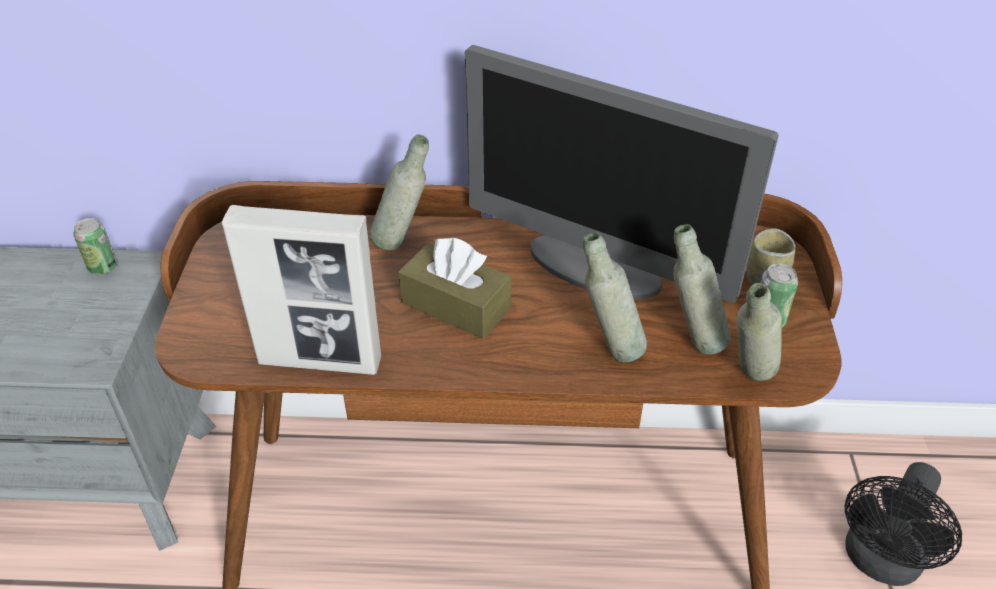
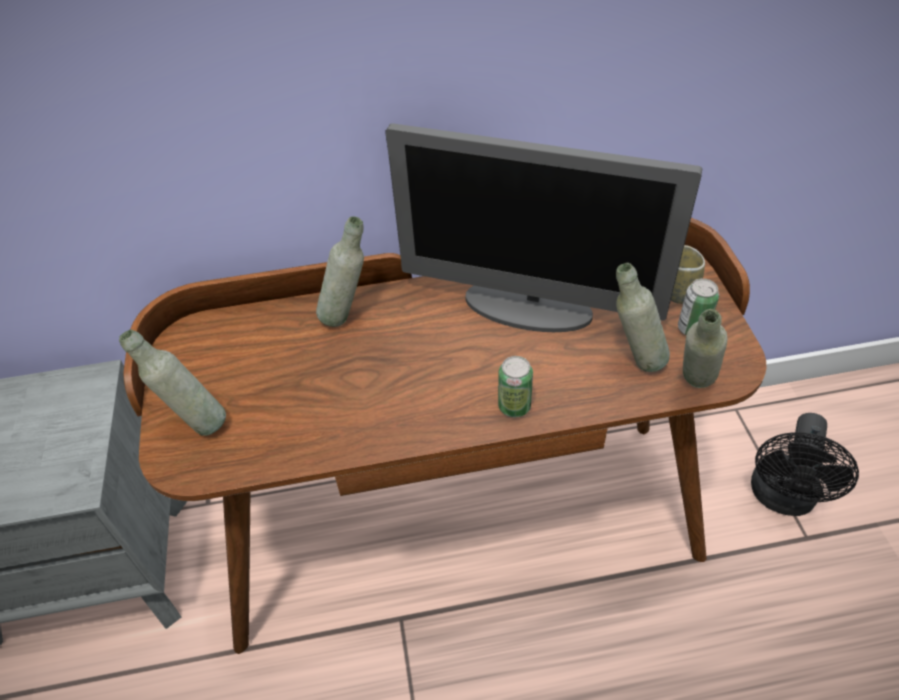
camera: 10 degrees left, 5 degrees up
(103, 267) = (57, 389): can -> can (514, 406)
(320, 361) = (306, 449): picture frame -> none
(456, 305) = (415, 368): brown tissue box -> none
(609, 350) = (565, 384): grey bottle -> grey bottle (196, 425)

